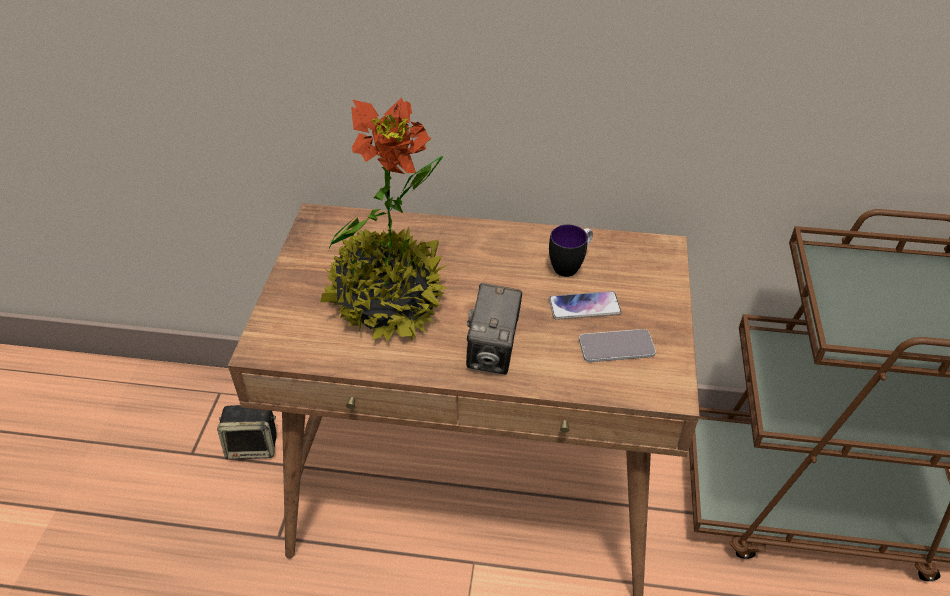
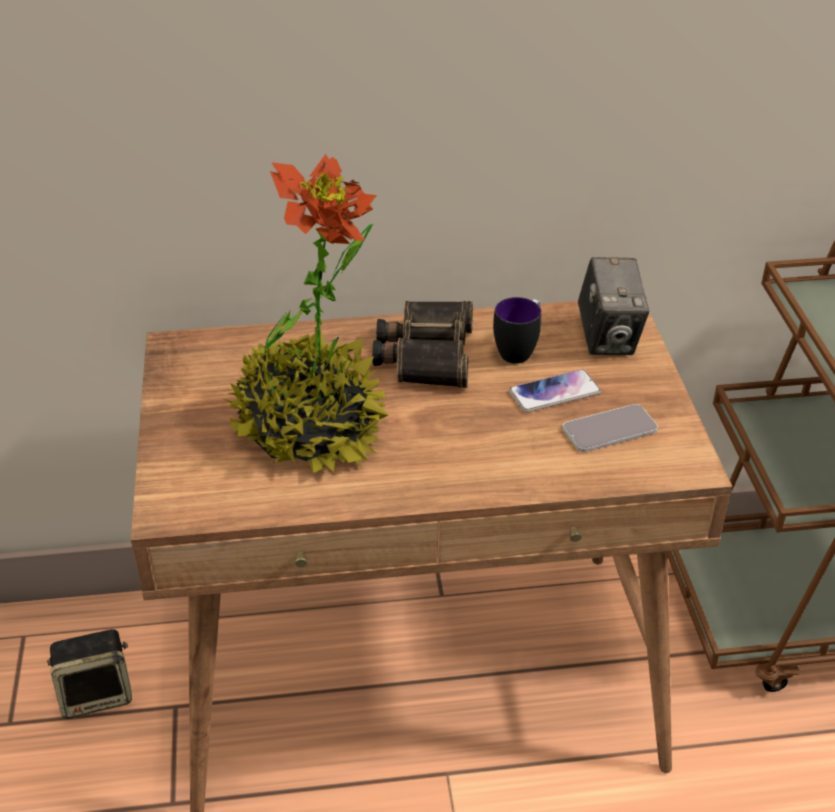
camera: 15 degrees left, 5 degrees down
(493, 353) = (466, 463): camera -> camera (608, 338)
(496, 256) = (425, 354): none -> binoculars

